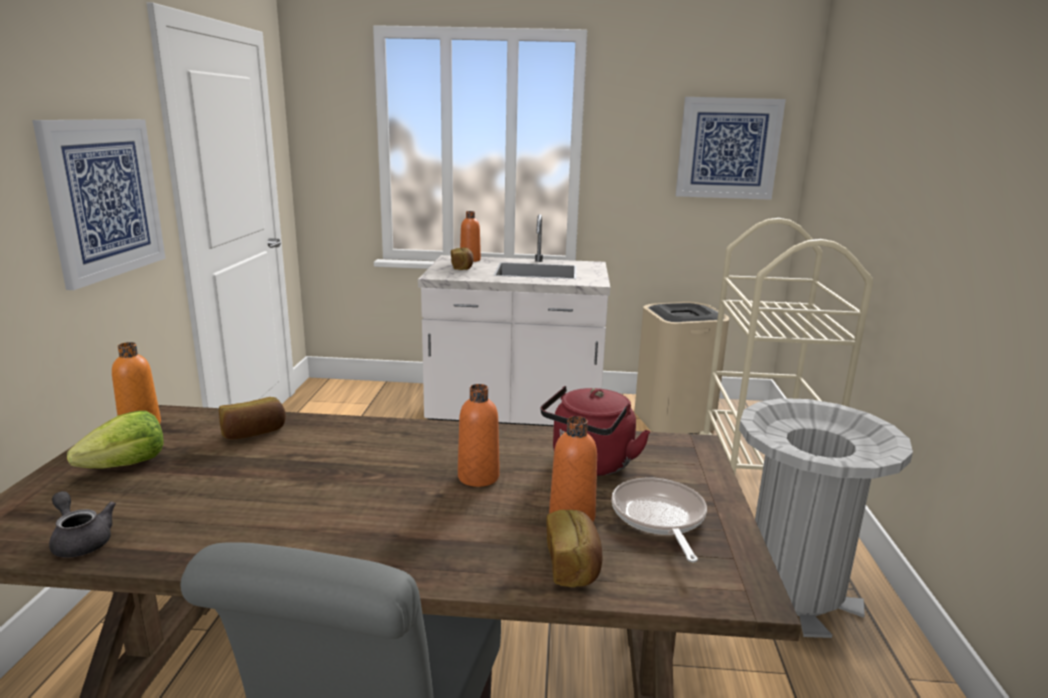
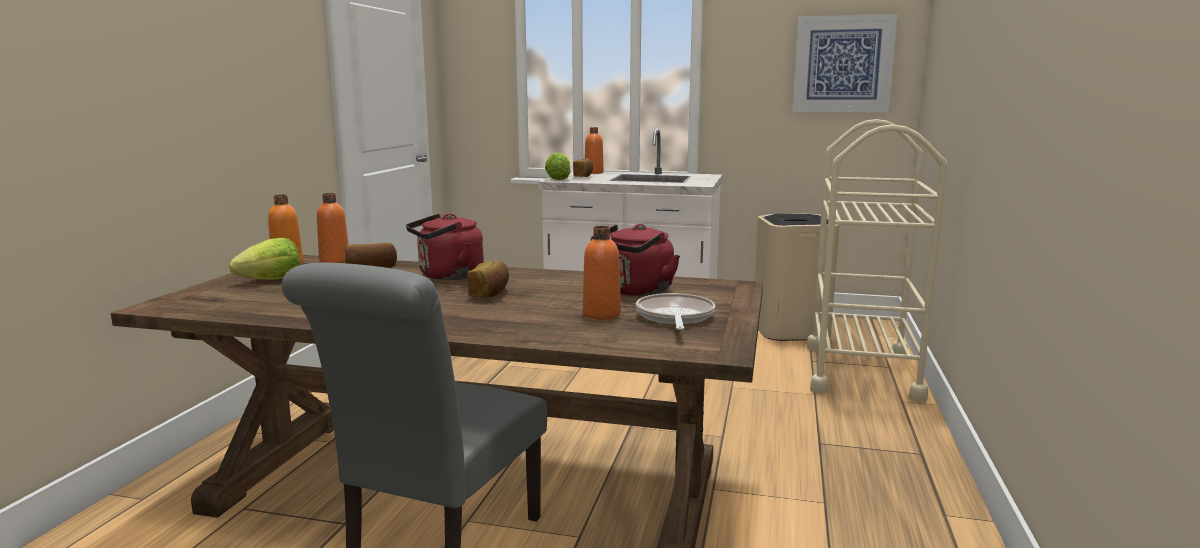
camera: 10 degrees right, 5 degrees down
(81, 541) = (231, 309): grey teapot -> none
(104, 198) = (276, 96): picture -> none
(355, 444) = (447, 276): none -> red kettle
(438, 273) = (558, 179): none -> lettuce
(478, 477) = (538, 294): orange bottle -> orange bottle (334, 261)
(573, 565) = (587, 334): bread -> bread (490, 293)
(793, 591) = (857, 452): grey trash can -> none

